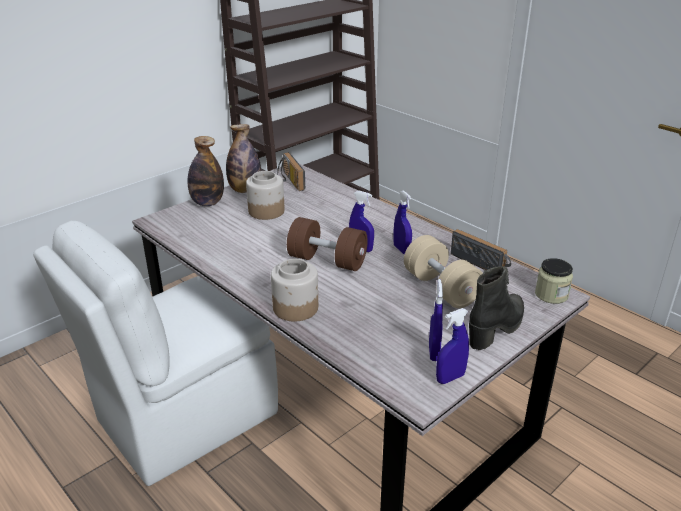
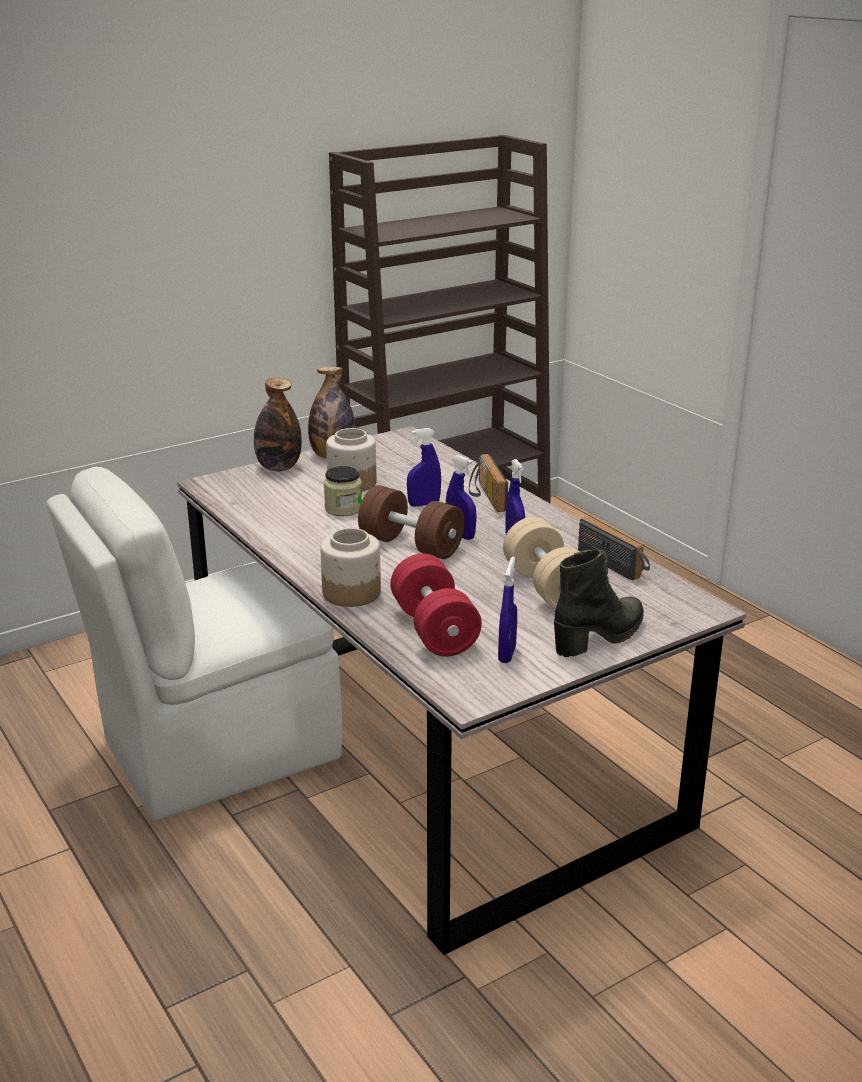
camera: 10 degrees right, 5 degrees down
(289, 181) = (394, 449): radio -> radio (484, 496)
(370, 335) = (434, 630): none -> red dumbbell
(450, 378) = (515, 682): blue spray bottle -> blue spray bottle (424, 504)
(551, 295) = (692, 607): jar -> jar (343, 509)

